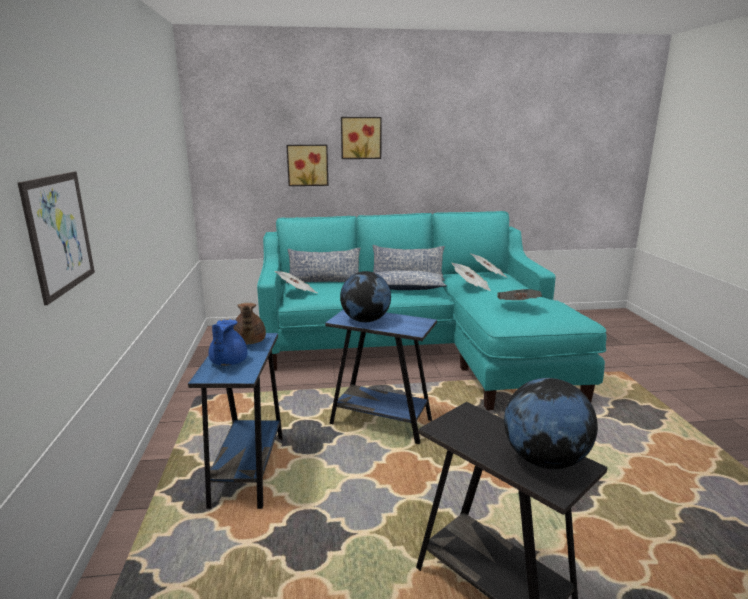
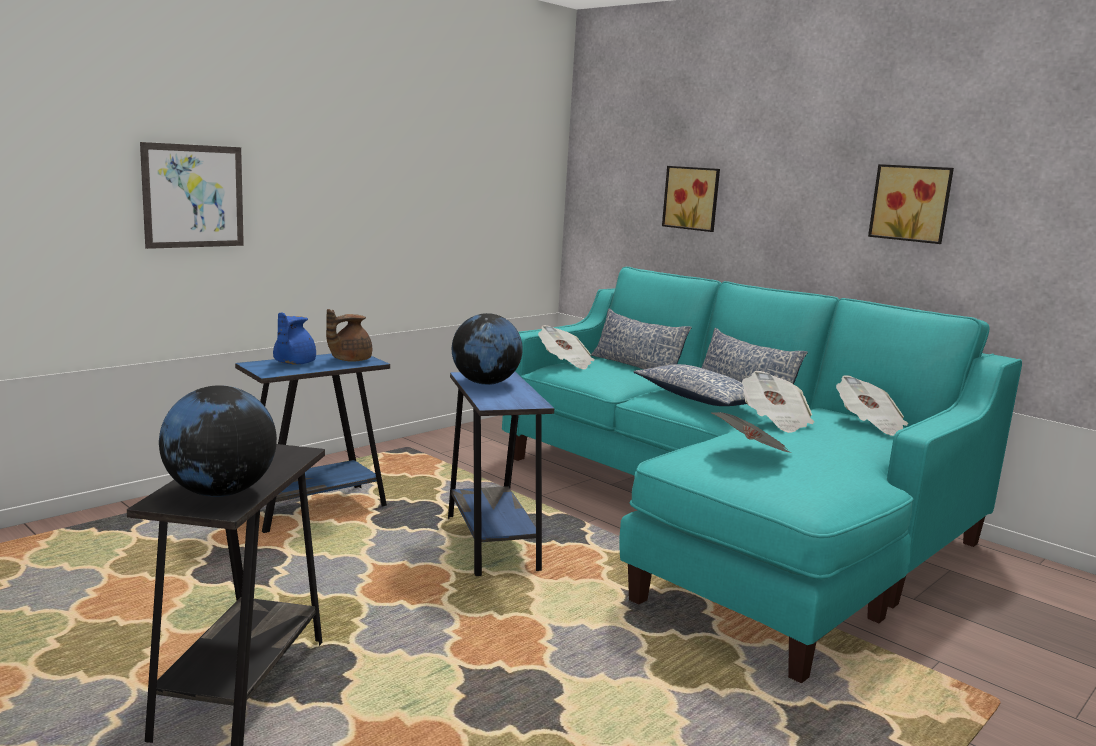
camera: 50 degrees right, 5 degrees down
(227, 362) = (293, 363): blue teapot -> blue teapot turned 45 degrees counterclockwise
(361, 138) = (769, 161): picture -> picture (911, 203)

